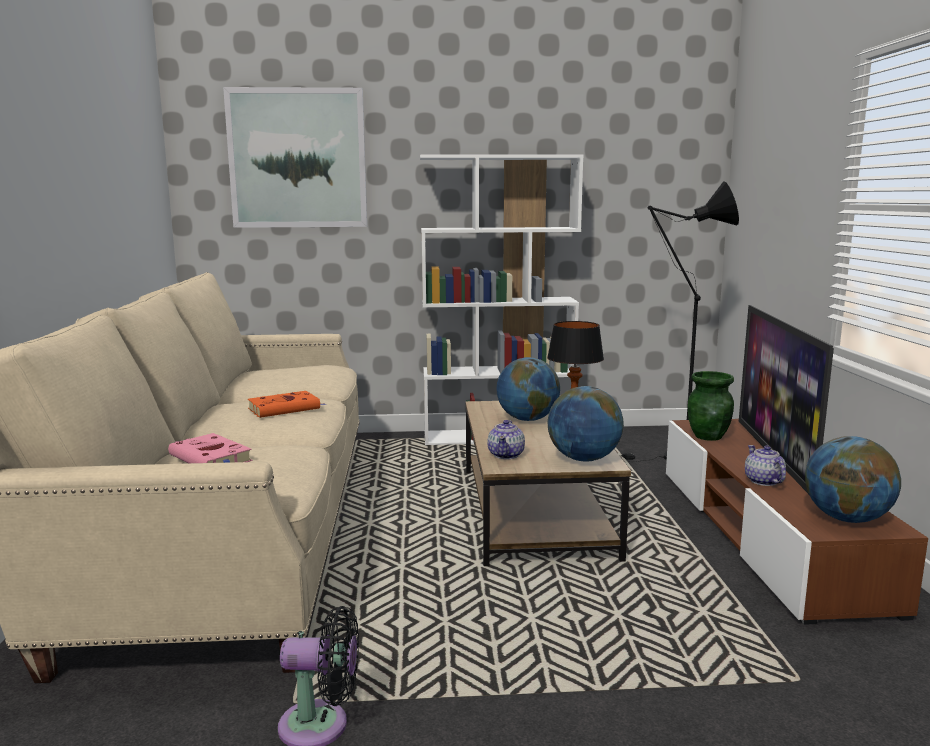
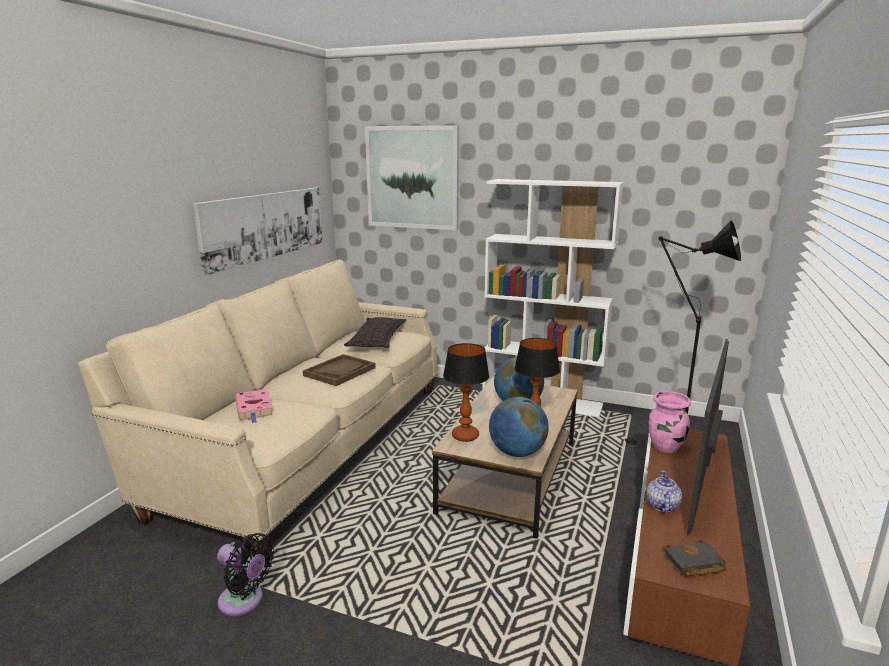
camera: 25 degrees right, 5 degrees up
(111, 215) = (265, 226): none -> picture
(286, 408) = (339, 371): orange book -> brown tray
(291, 375) = (377, 339): none -> pillow
(506, 455) = (466, 436): teapot -> table lamp
(709, 436) = (666, 447): green vase -> pink vase
(847, 519) = (693, 564): globe -> black book

